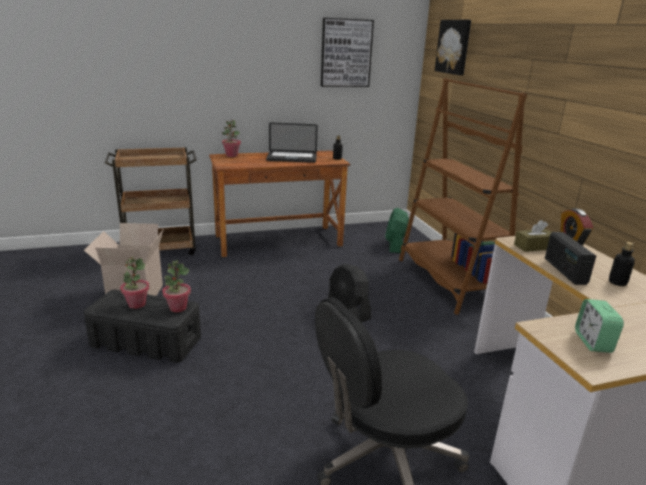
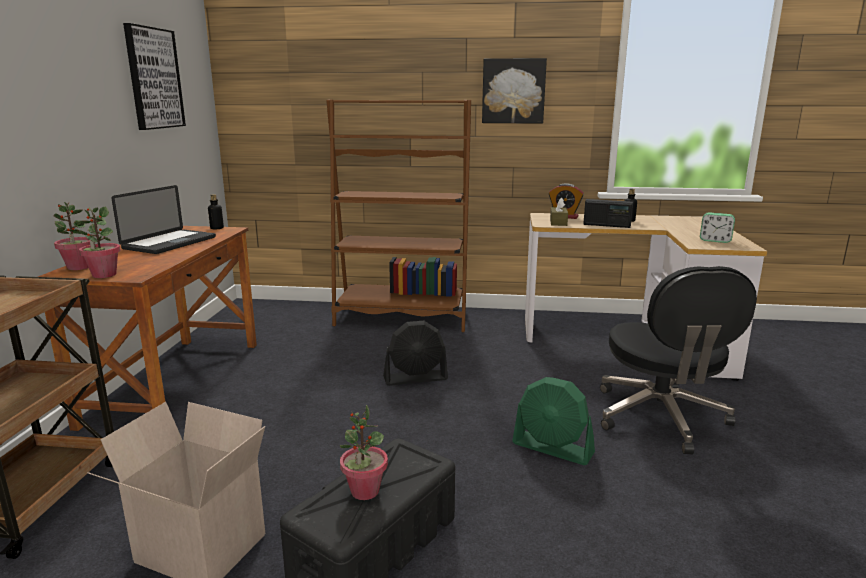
camera: 65 degrees left, 5 degrees down
(178, 308) = (404, 454): potted plant -> potted plant (104, 275)
(395, 245) = (295, 319): green fan -> green fan (553, 448)
(454, 47) = (284, 66): picture -> picture (513, 91)

